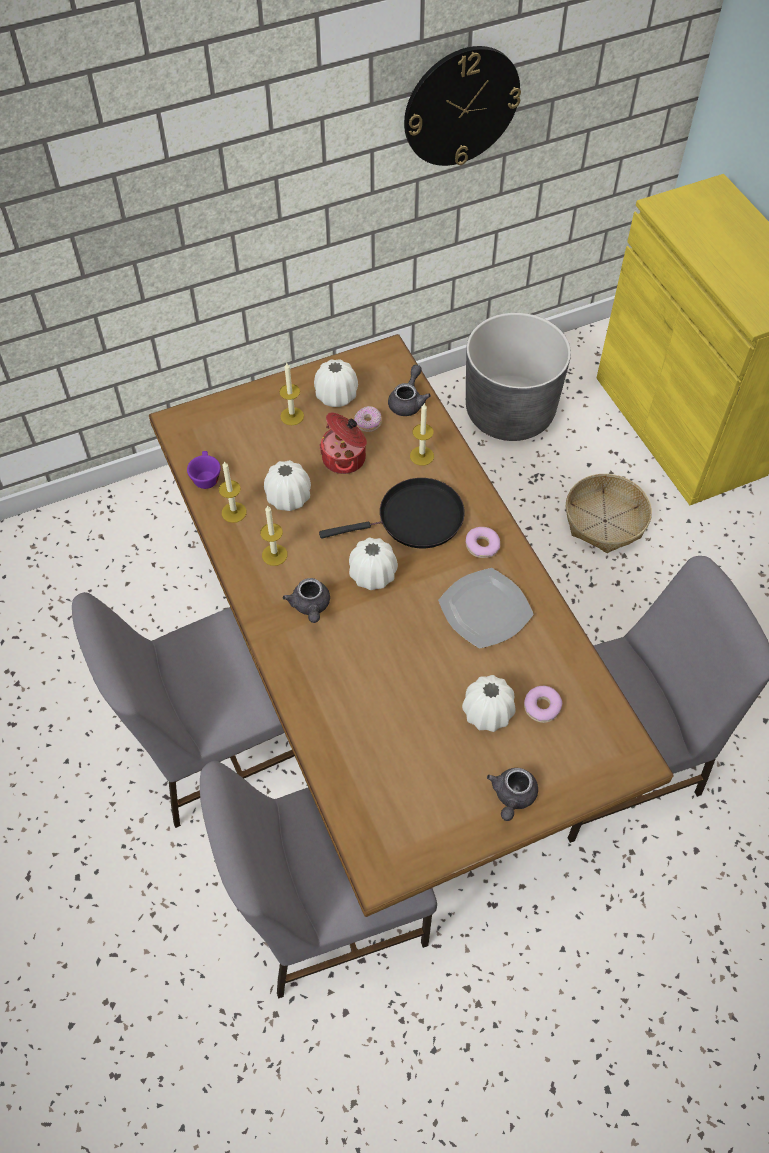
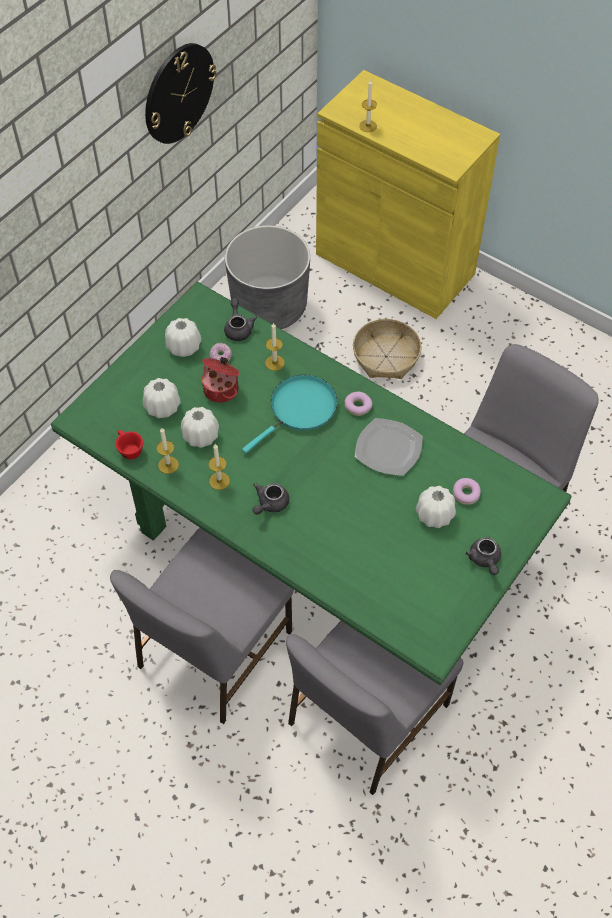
camera: 30 degrees left, 0 degrees up
(205, 477) = (129, 449): purple cup -> red cup
(292, 416) = (161, 376): candle -> candle (368, 126)
(310, 607) = (270, 504): grey teapot -> grey teapot turned 75 degrees clockwise
(373, 575) = (298, 461): white vase -> white vase (162, 407)
(387, 684) = (308, 545): brown dining table -> green dining table
(415, 519) = (300, 409): black frying pan -> turquoise frying pan

